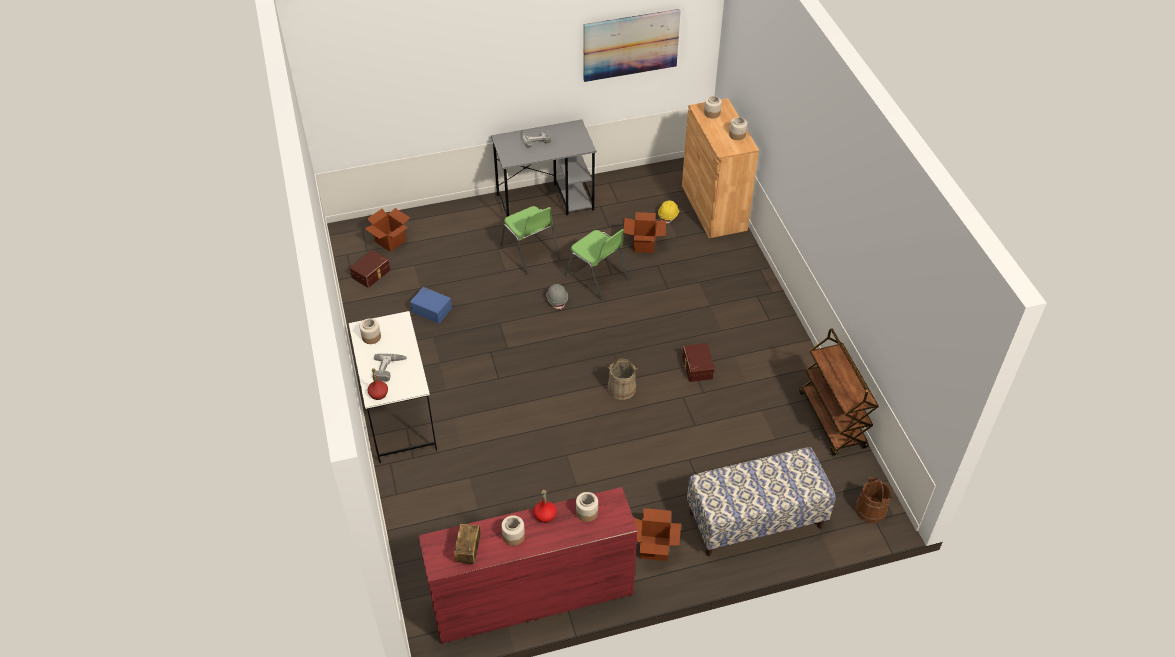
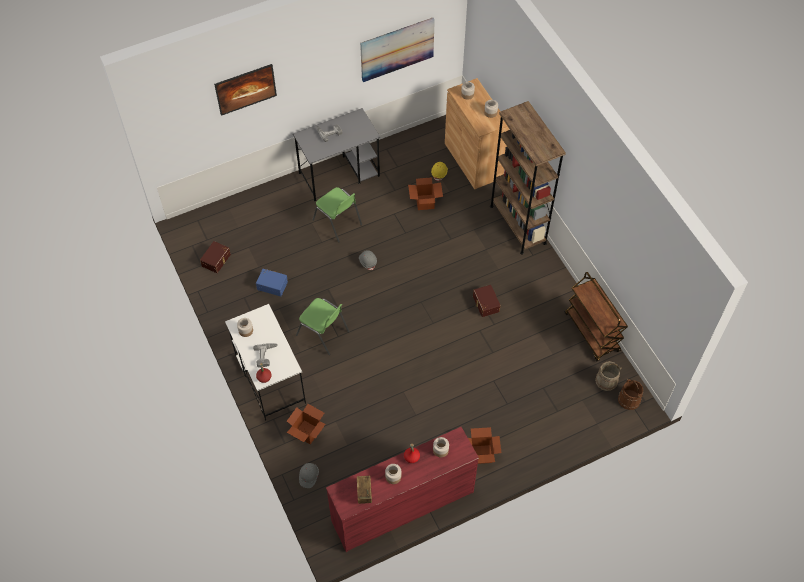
camera: 10 degrees left, 10 degrees up
(390, 241) = (223, 228): cardboard box -> cardboard box (307, 432)
(417, 540) = (309, 476): none -> grey hard hat
(434, 69) = (247, 97): none -> picture
(597, 278) = (395, 237): green chair -> green chair (323, 333)
(621, 389) = (432, 331): beige bucket -> beige bucket (606, 381)
(755, 520) = (549, 421): bench -> none
(756, 283) = (518, 224): none -> brown bookcase

